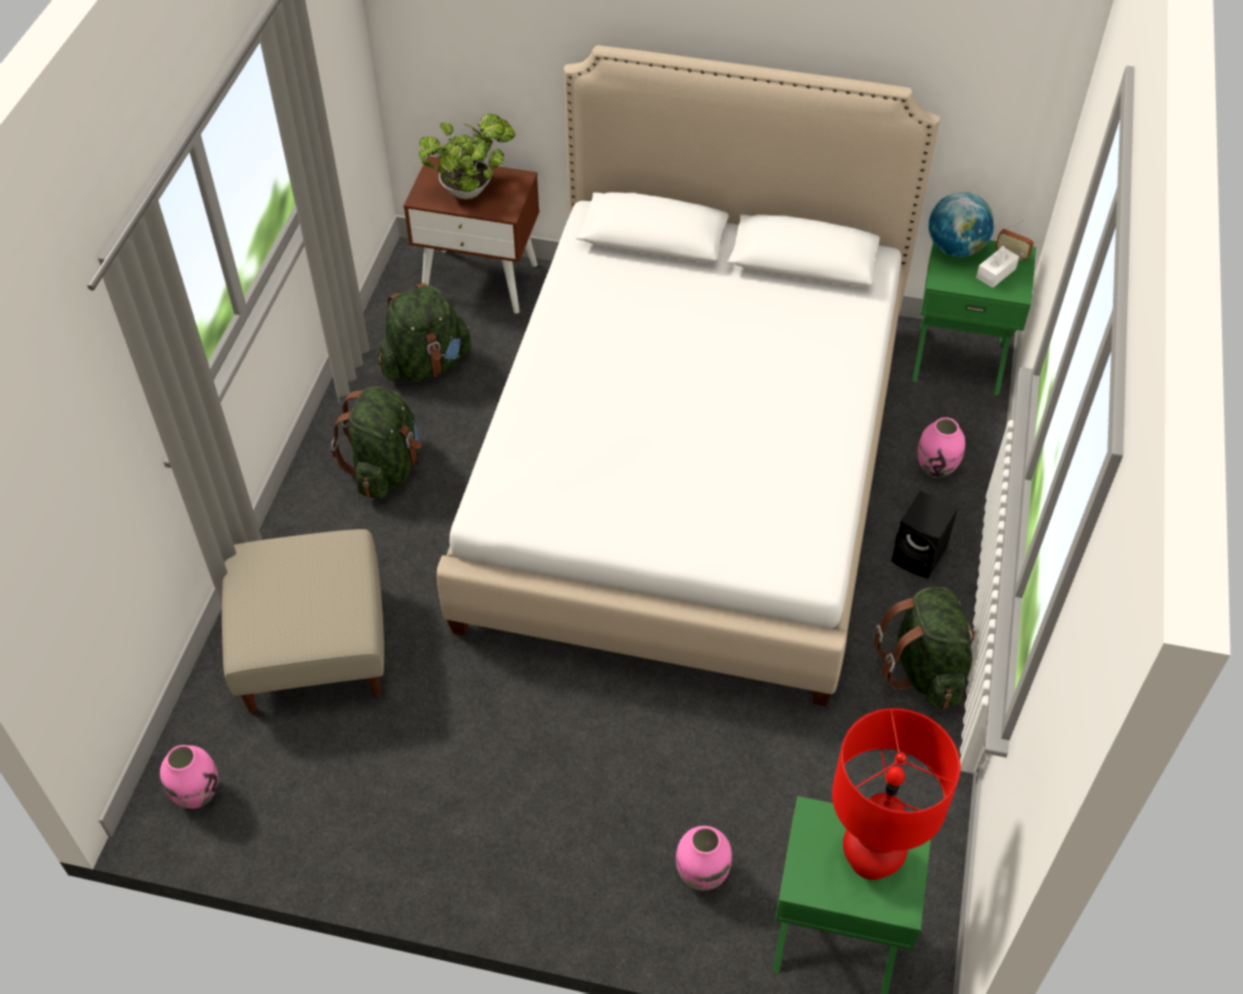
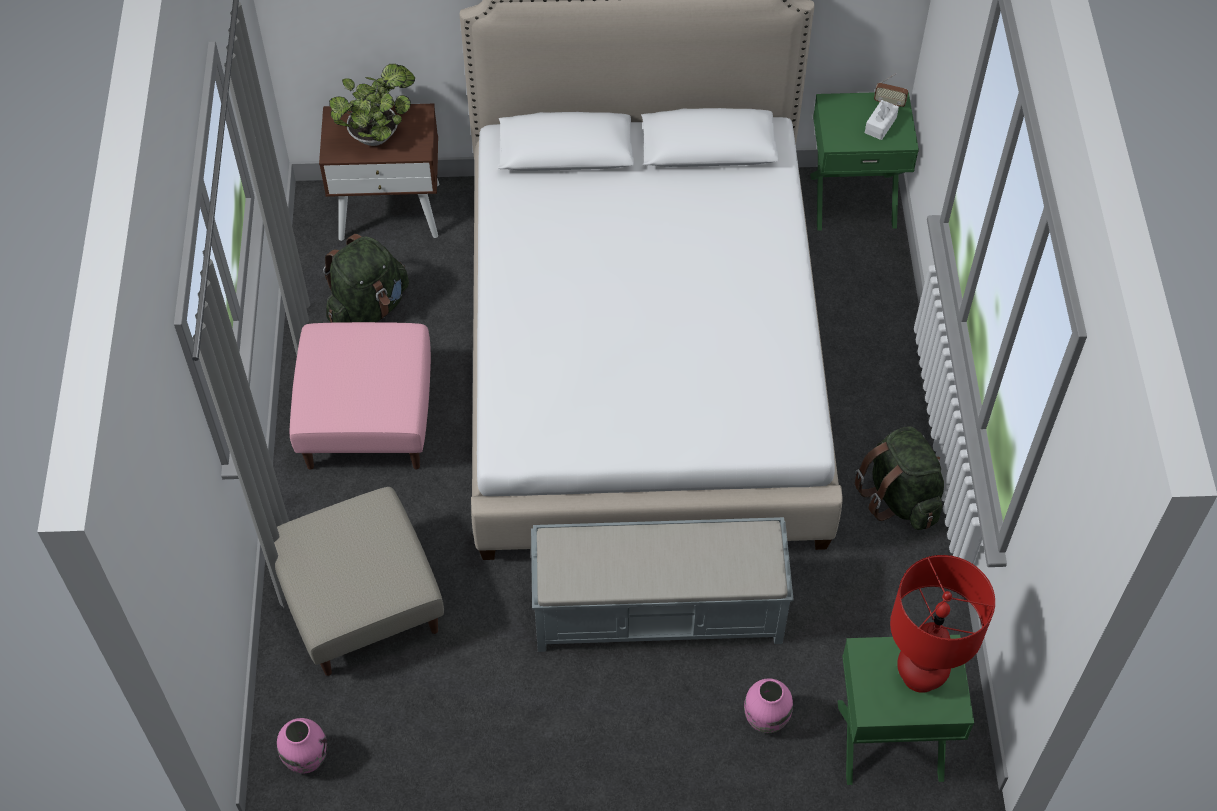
camera: 15 degrees left, 5 degrees up
(386, 468) = (367, 418): green backpack -> pink ottoman
(622, 728) = (660, 610): none -> grey bench
(920, 556) = (869, 395): black speaker -> none
(936, 468) = (861, 309): pink vase -> none
(955, 248) = (839, 107): globe -> none

